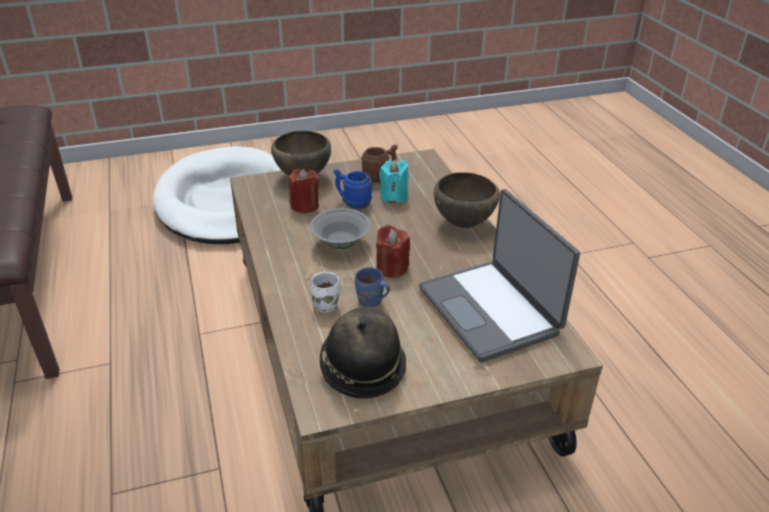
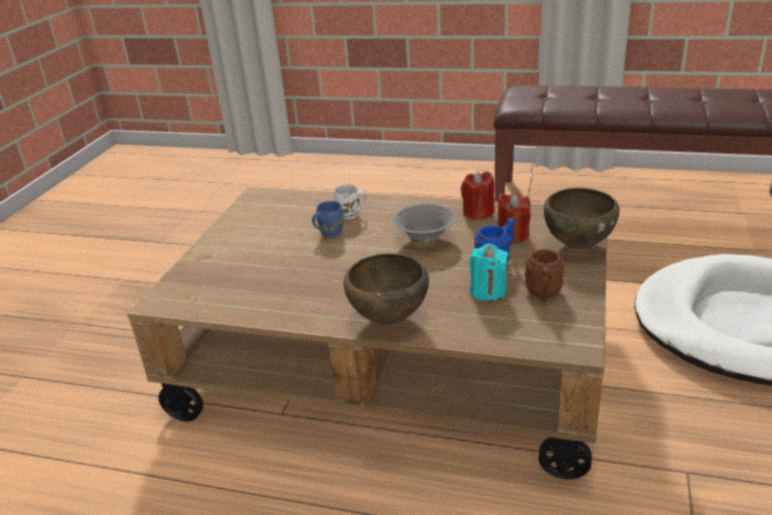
camera: 125 degrees right, 5 degrees down
(362, 367) = (270, 214): hat -> none
(392, 268) = (362, 254): red candle -> red candle (478, 213)
(491, 310) = (250, 284): laptop -> none

